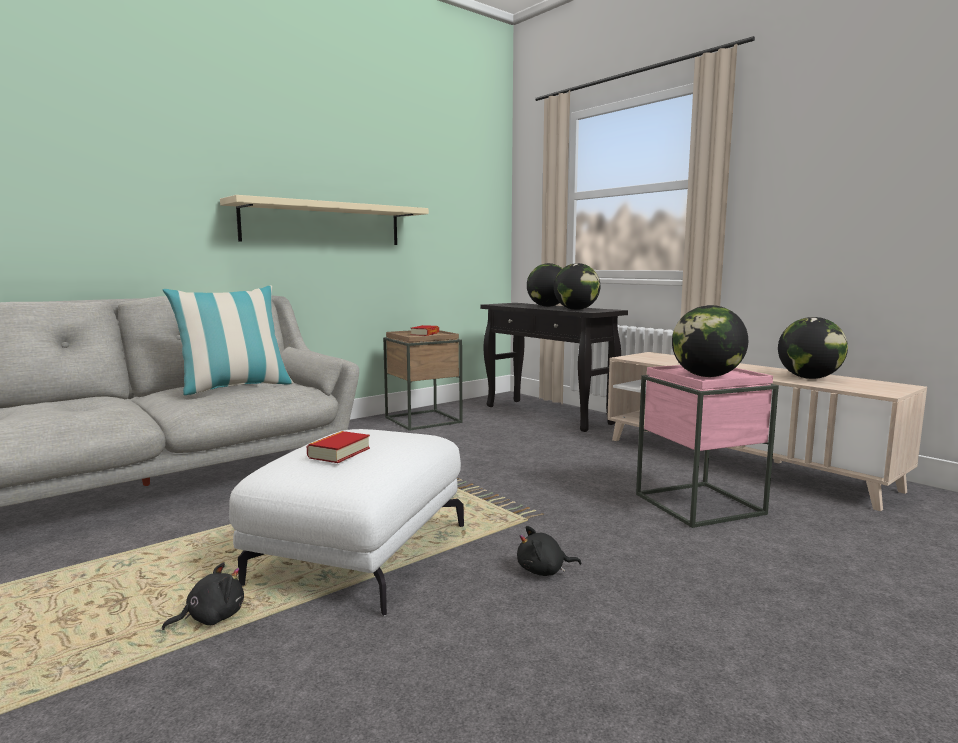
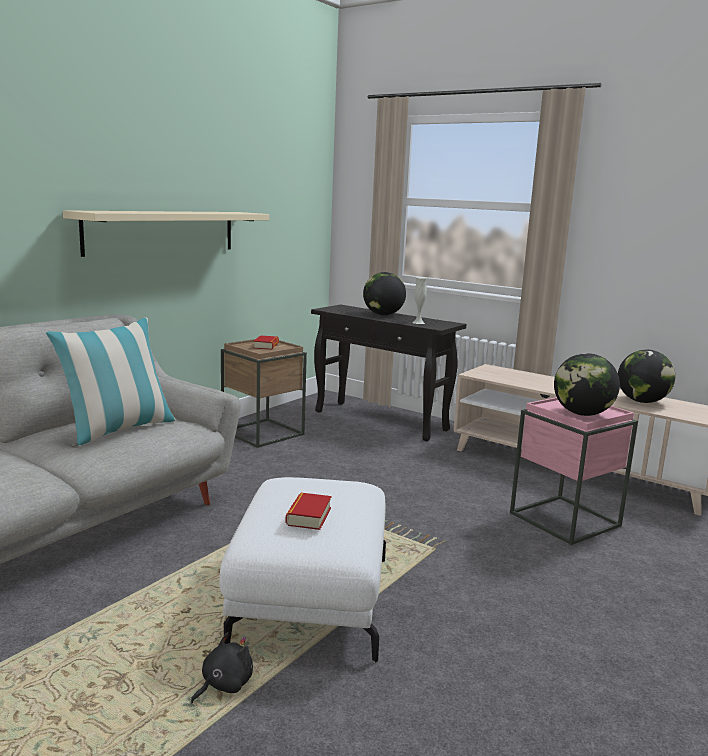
camera: 15 degrees left, 5 degrees up
(544, 571) = (479, 602): black plush toy -> none
(576, 309) = (418, 322): globe -> white vase

